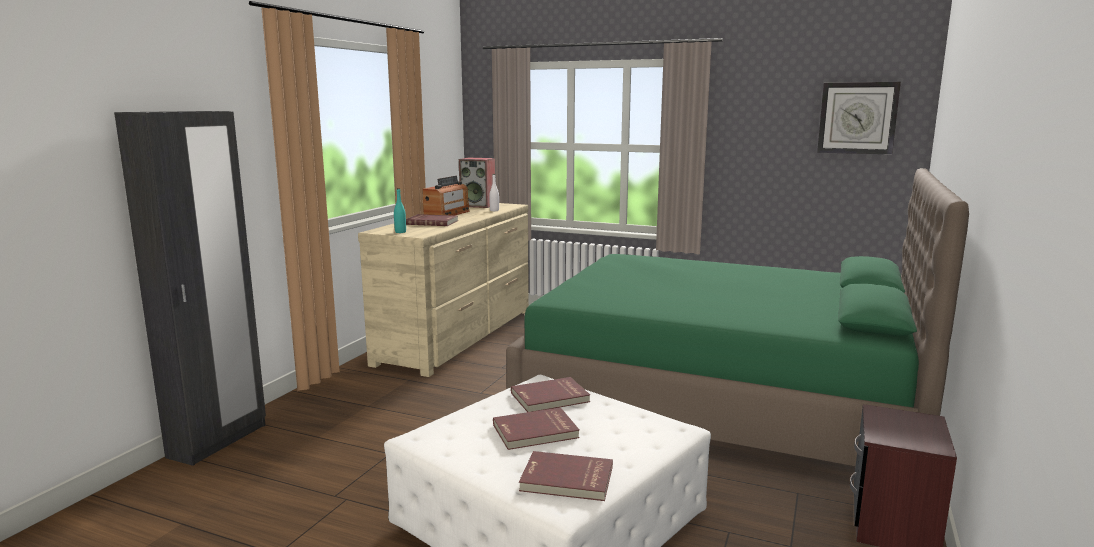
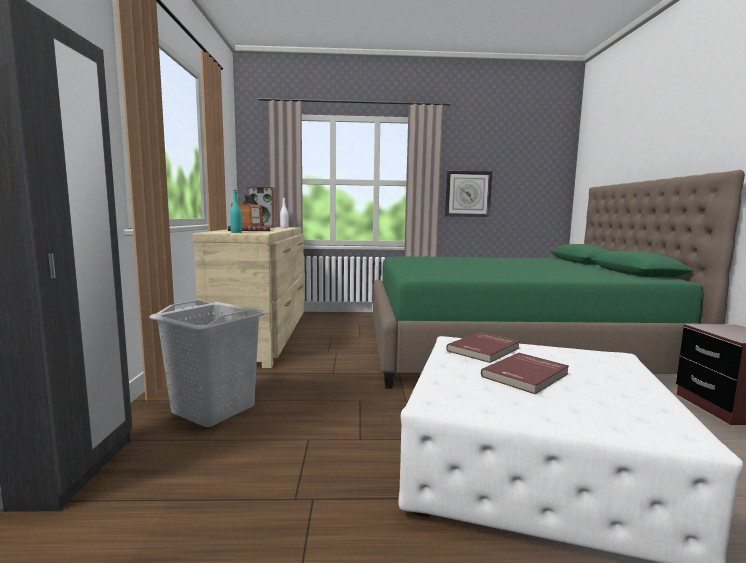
camera: 25 degrees left, 5 degrees down
(343, 410) = (213, 409): none -> grey laundry basket
(566, 480) = (634, 408): red book -> none
(857, 118) = (533, 162): wall clock -> wall clock (468, 194)

